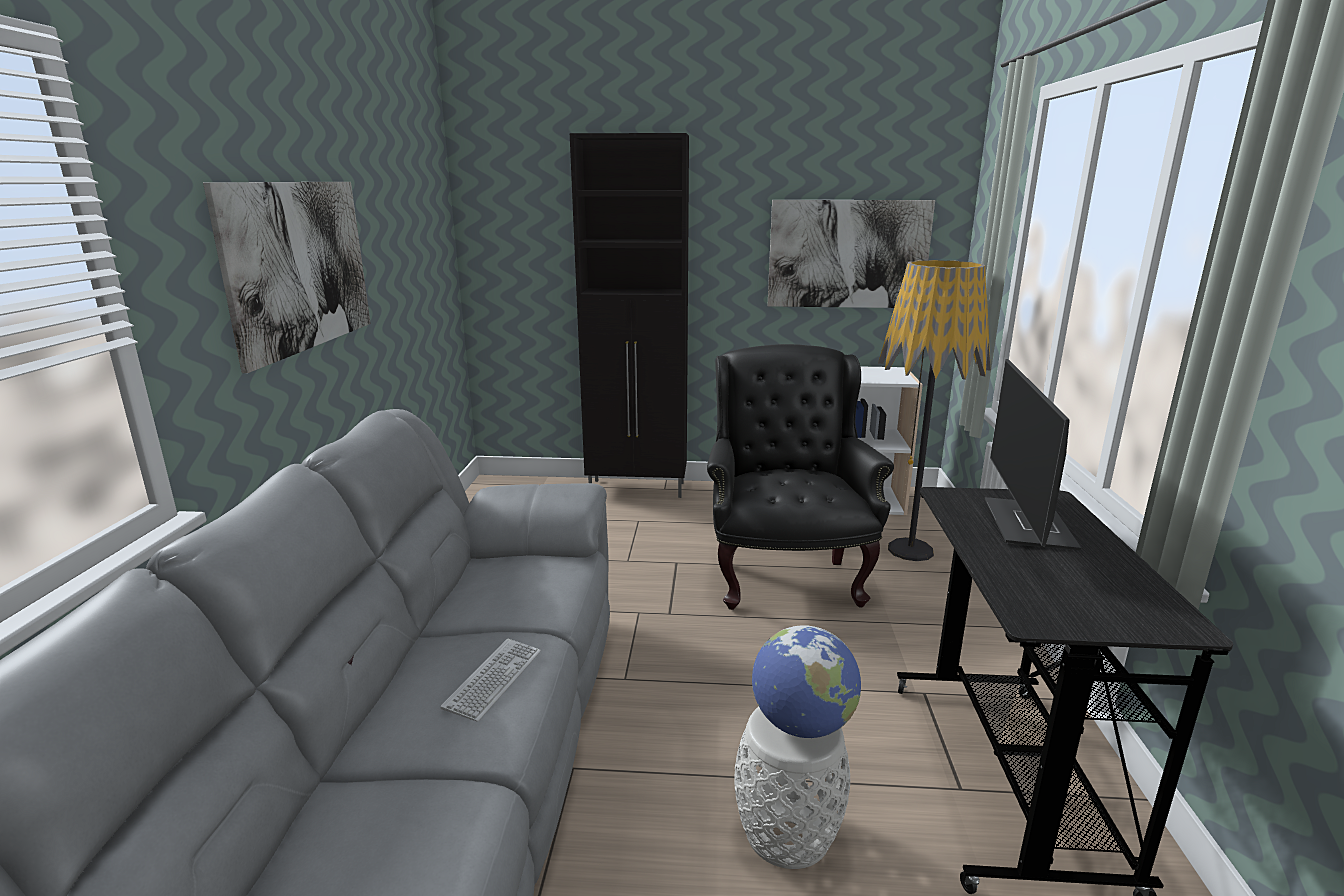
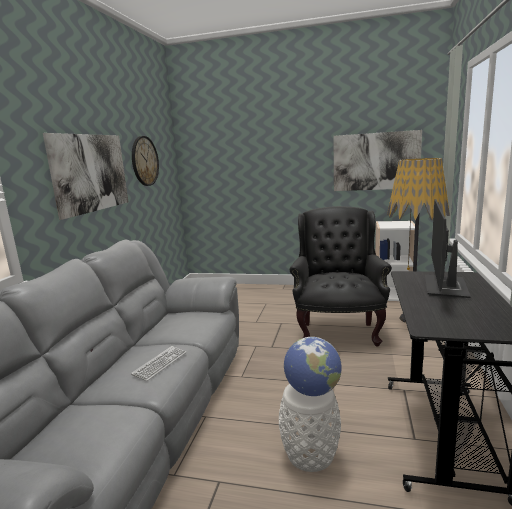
camera: 10 degrees right, 5 degrees down
(397, 234) = (144, 161): none -> wall clock
(638, 489) = (269, 289): black cabinet -> none

